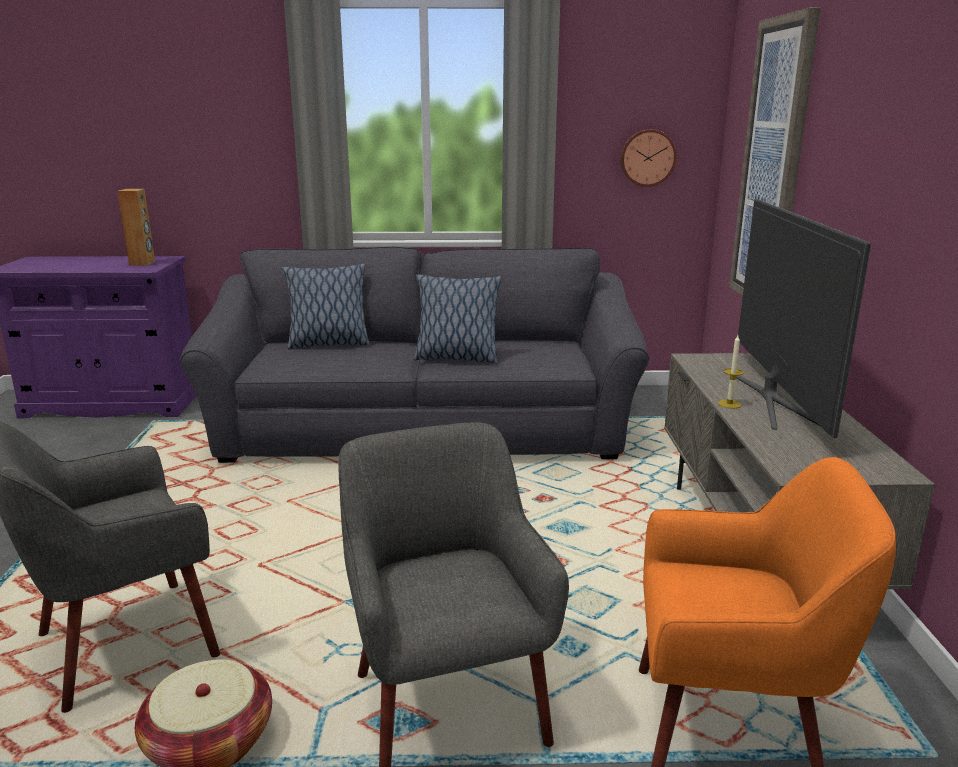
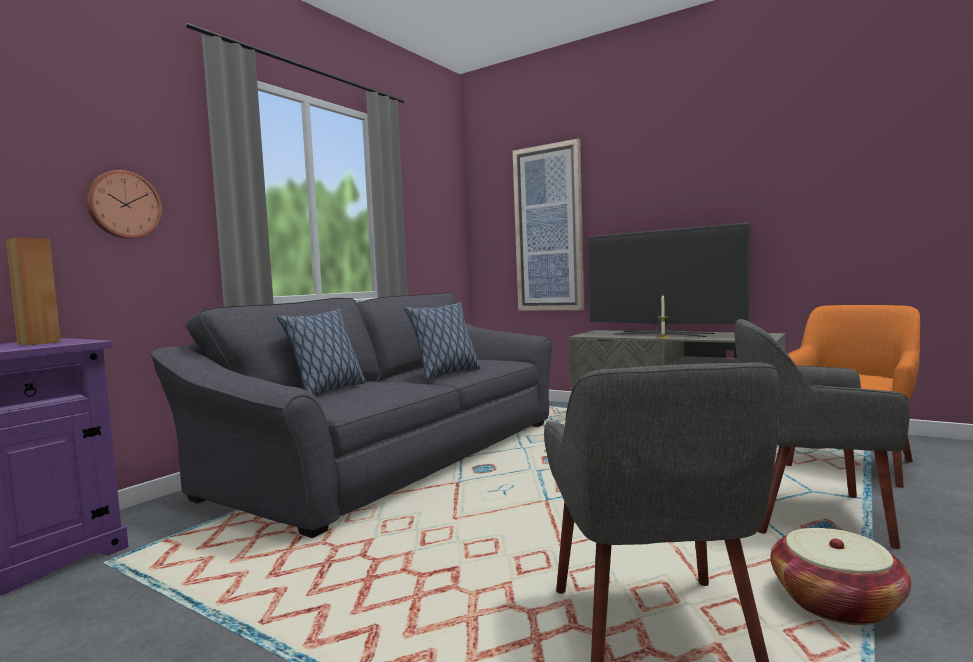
camera: 55 degrees left, 15 degrees down
(647, 158) = (437, 236): wall clock -> wall clock (123, 205)

